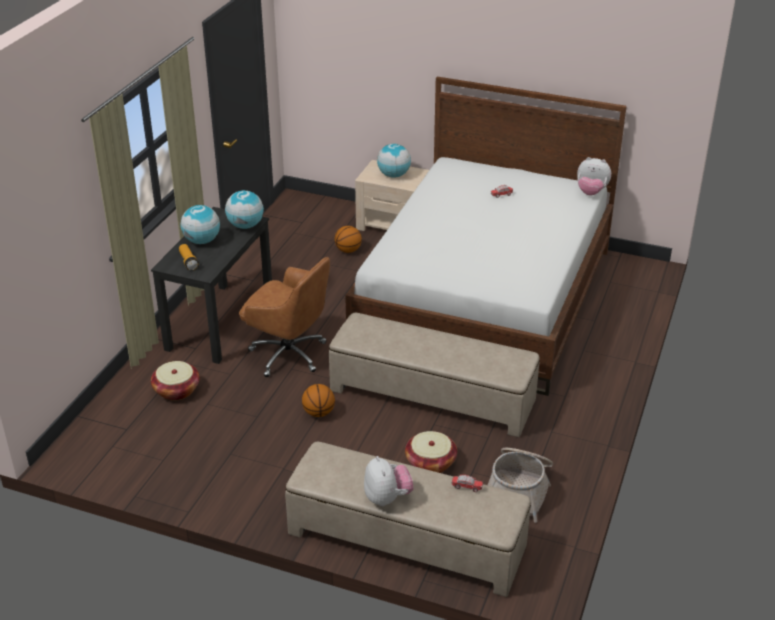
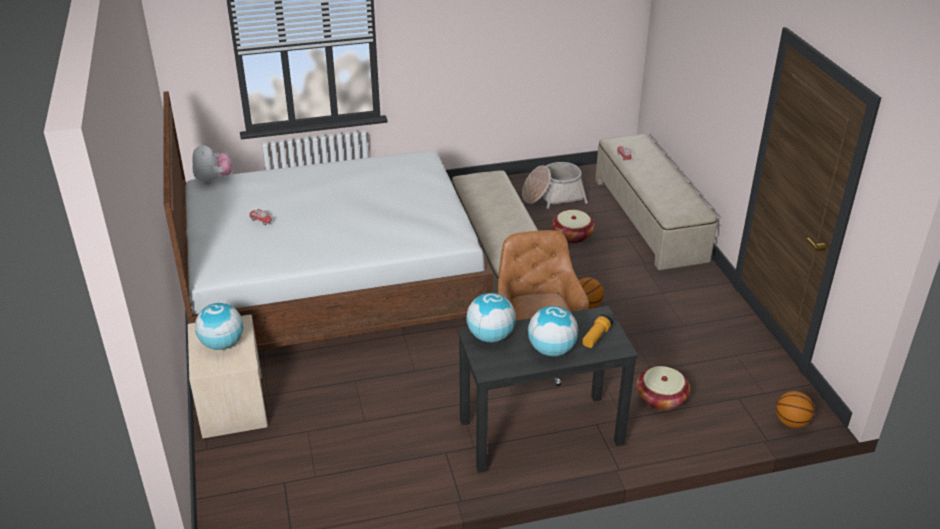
camera: 125 degrees left, 0 degrees up
(348, 250) = (320, 410): basketball -> basketball (791, 422)
(387, 498) = (672, 177): plush toy -> none

